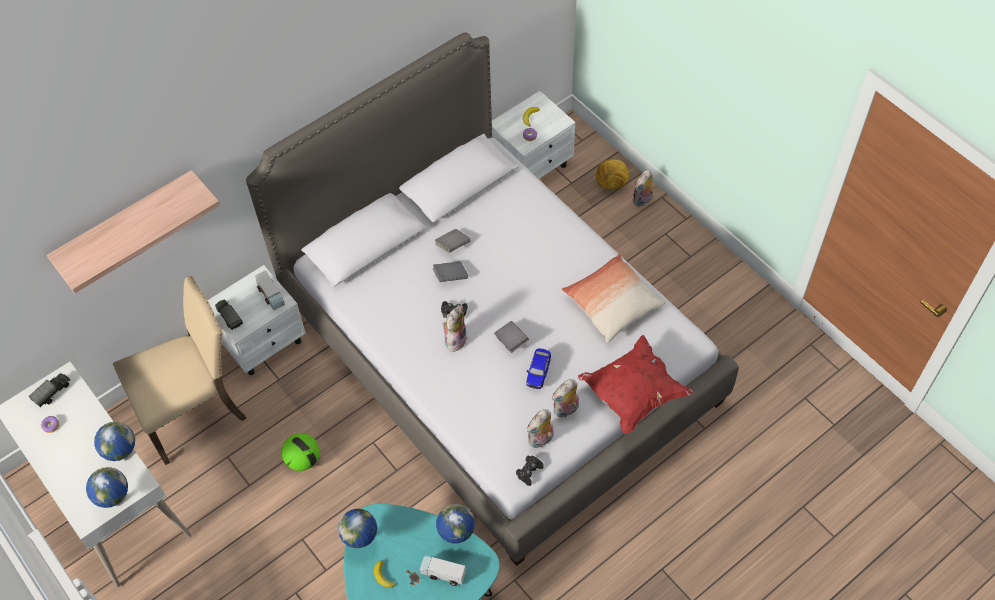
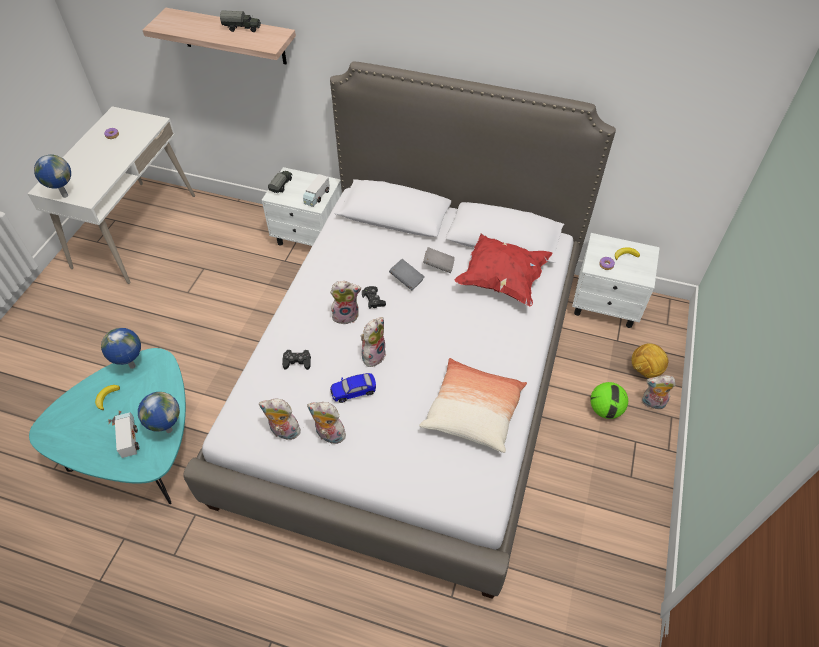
camera: 55 degrees right, 5 degrees down
(53, 392) = (139, 123): toy truck -> toy truck (242, 28)
(124, 458) = (105, 180): globe -> none
(194, 411) = (229, 232): beige chair -> none
(303, 460) = (226, 311): football -> football (605, 409)
(511, 341) = (373, 354): grey book -> plush toy
(529, 471) = (244, 440): black game controller -> black game controller (297, 362)
(633, 393) = (386, 483): red pillow -> red pillow (501, 279)

